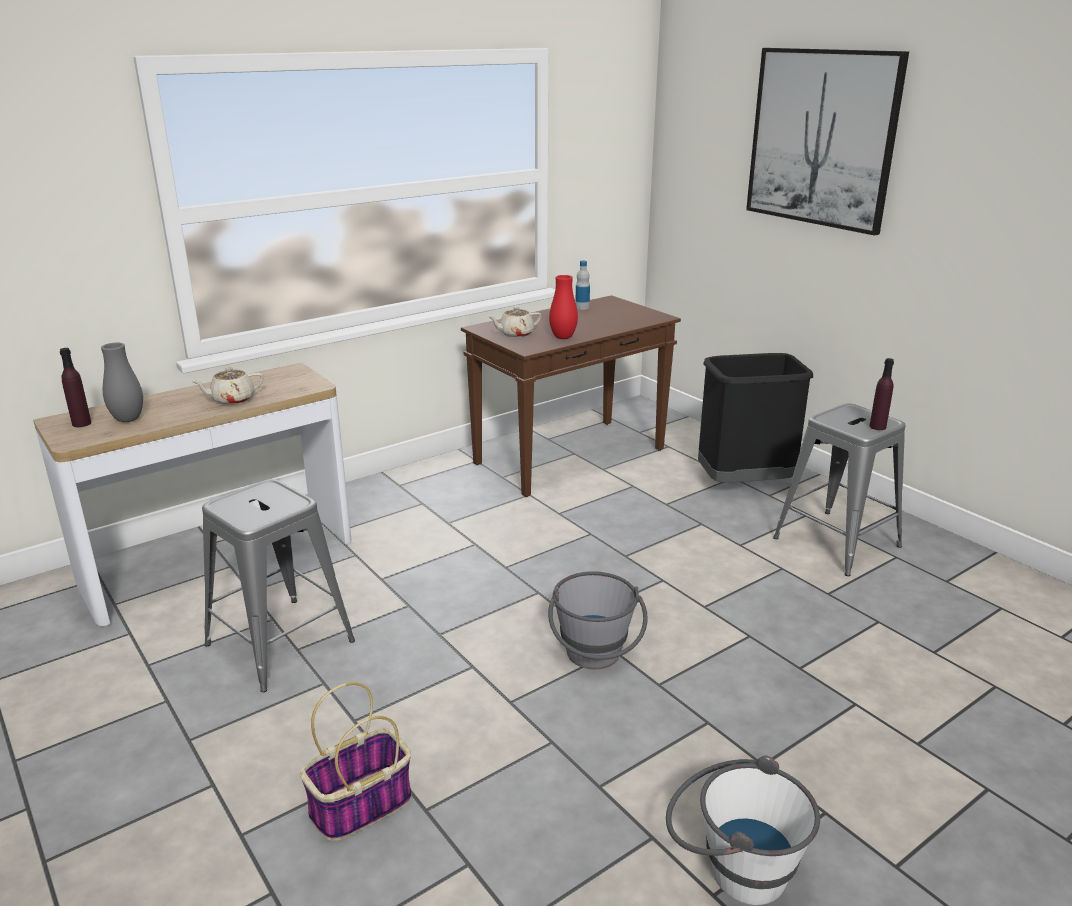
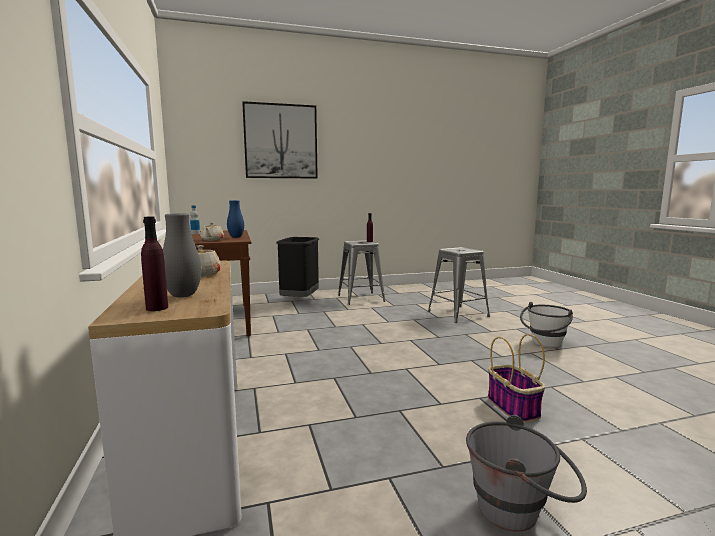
camera: 70 degrees left, 15 degrees down
(281, 643) = (343, 422): grey stool -> grey stool (458, 313)
(563, 337) = (236, 237): red vase -> blue vase
(595, 660) = (415, 344): grey bucket -> grey bucket (521, 512)

